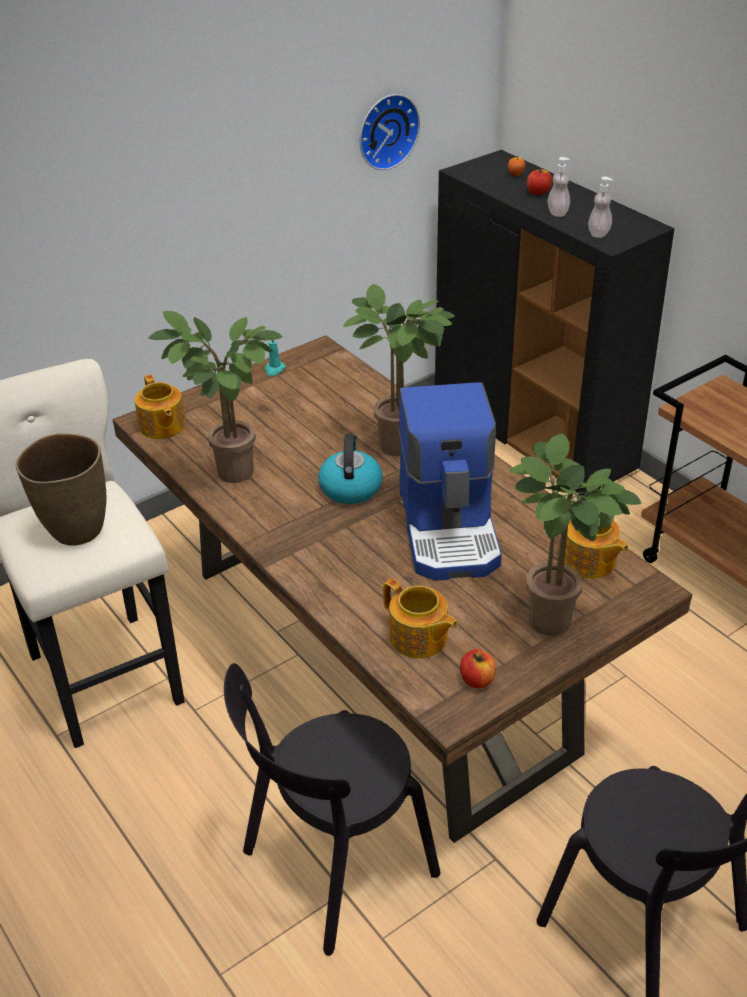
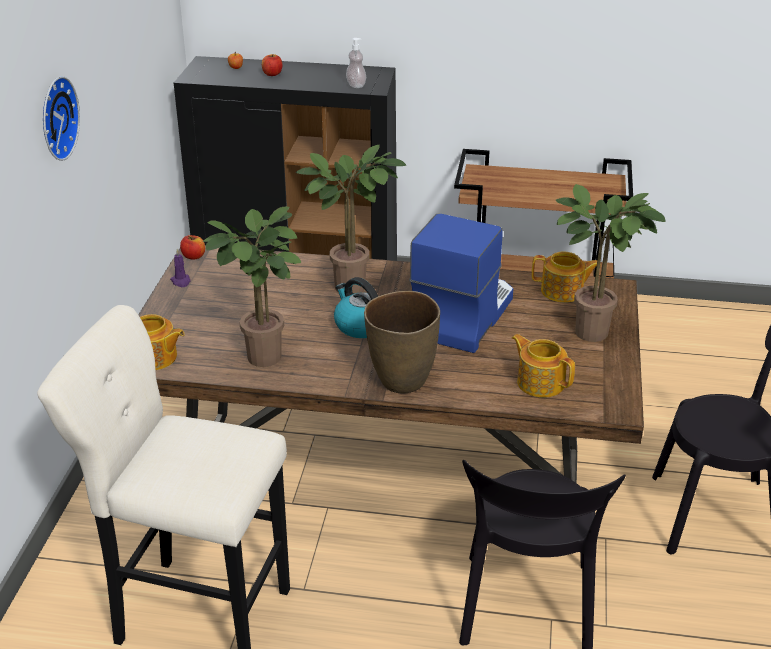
camera: 45 degrees left, 5 degrees down
(76, 531) = (202, 458): brown vase -> brown vase (402, 382)
(274, 370) = (181, 281): turquoise candle -> purple candle
(386, 130) = (140, 55): wall clock -> wall clock (55, 118)
(419, 638) = (540, 382): teapot -> teapot turned 135 degrees counterclockwise
(450, 528) = (461, 315): coffee machine -> coffee machine turned 105 degrees counterclockwise
(477, 680) = (604, 383): apple -> apple (193, 256)
(557, 213) = (308, 82): soap dispenser -> none

